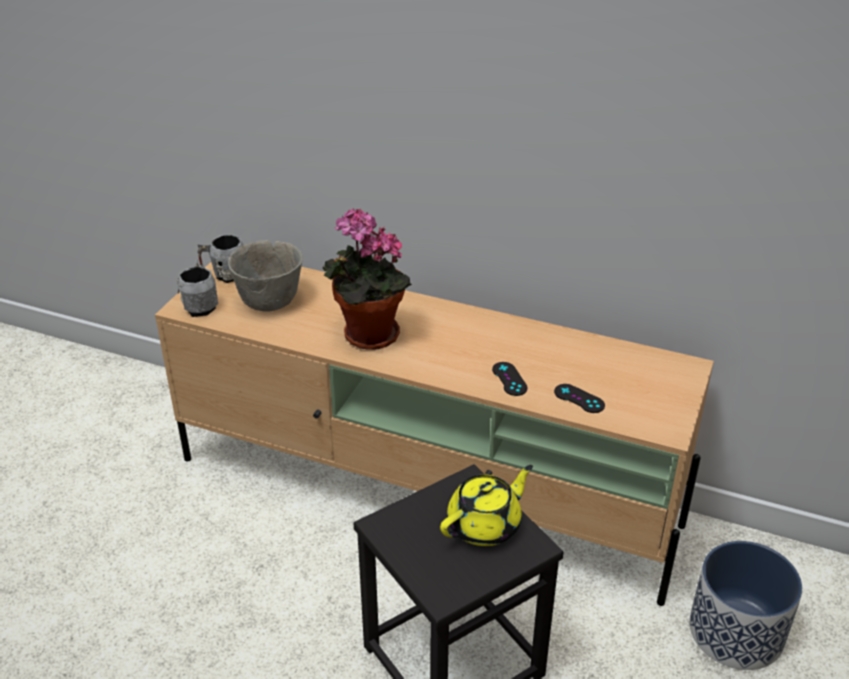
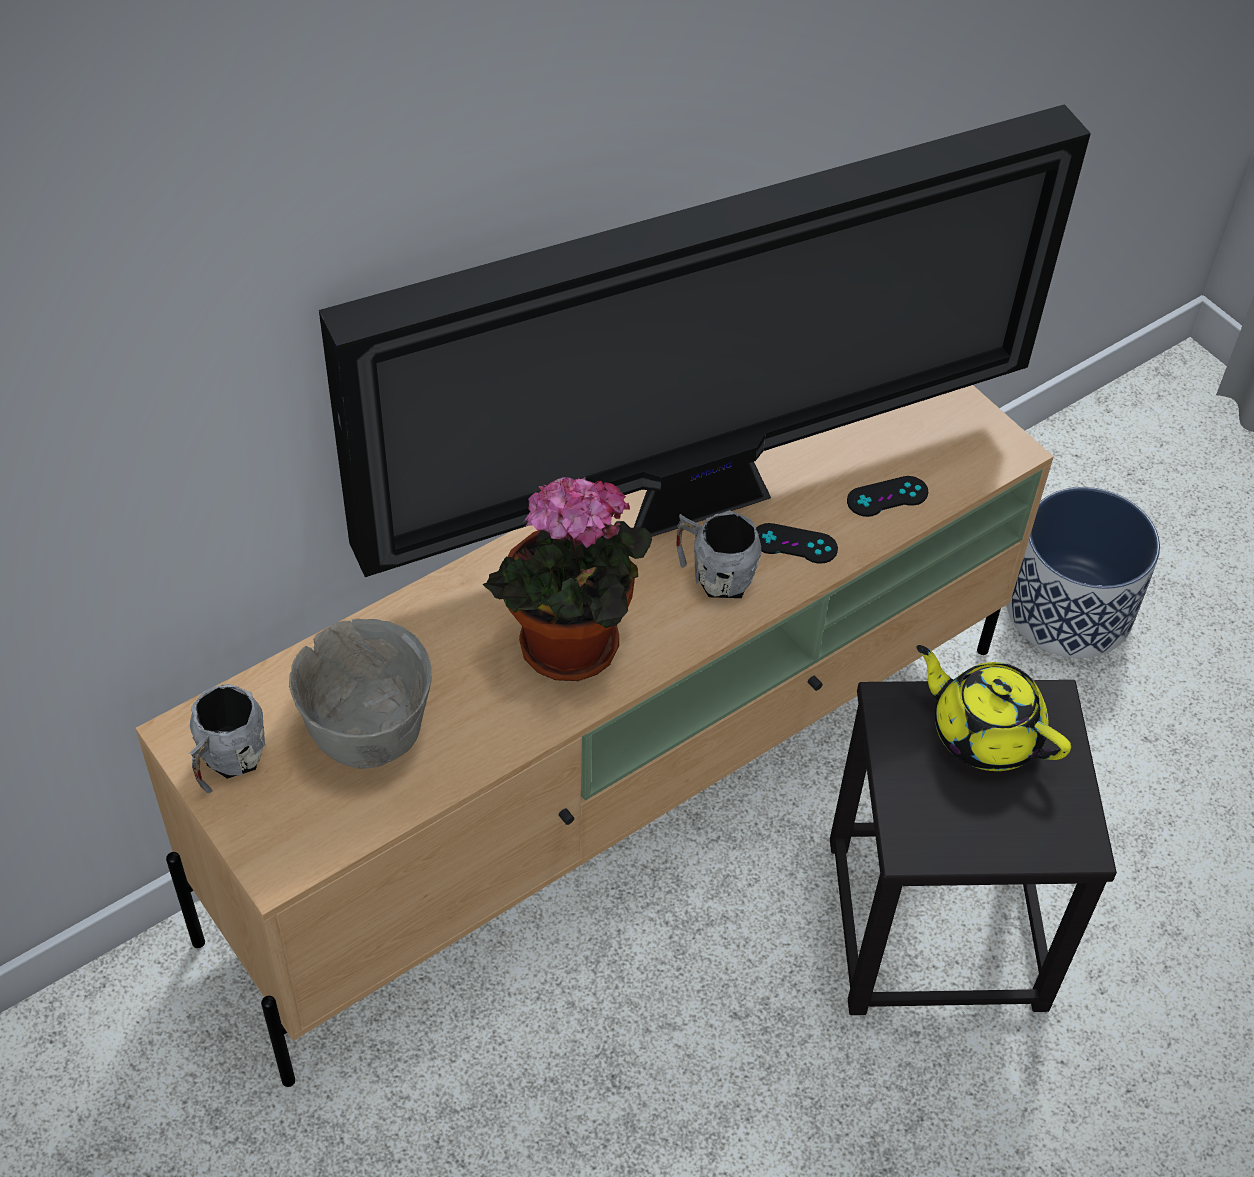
camera: 60 degrees left, 15 degrees up
(200, 305) = (293, 835): grey mug -> grey mug (714, 576)
(485, 525) = (984, 732): yellow teapot -> yellow teapot turned 45 degrees counterclockwise
(503, 340) = (701, 502): none -> television

